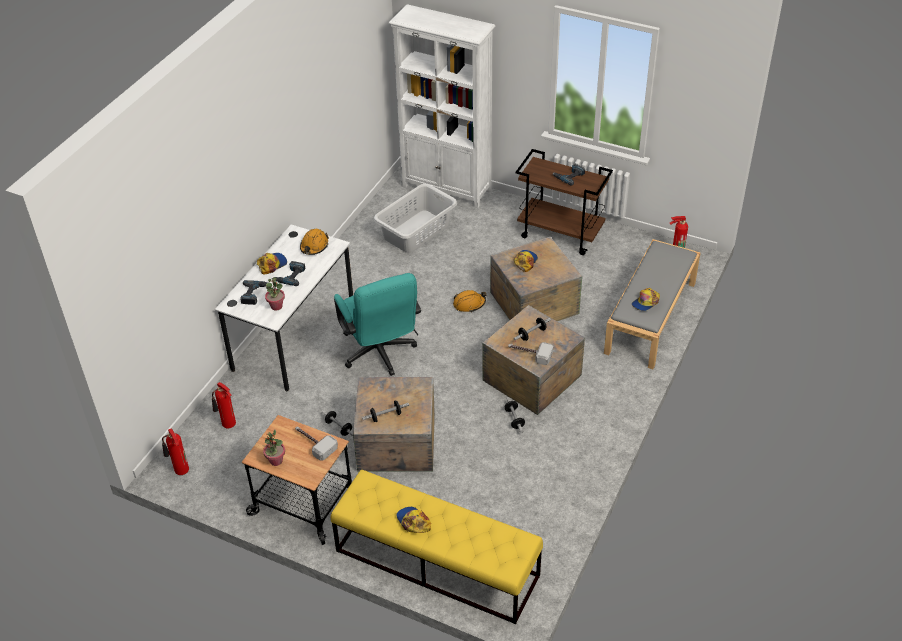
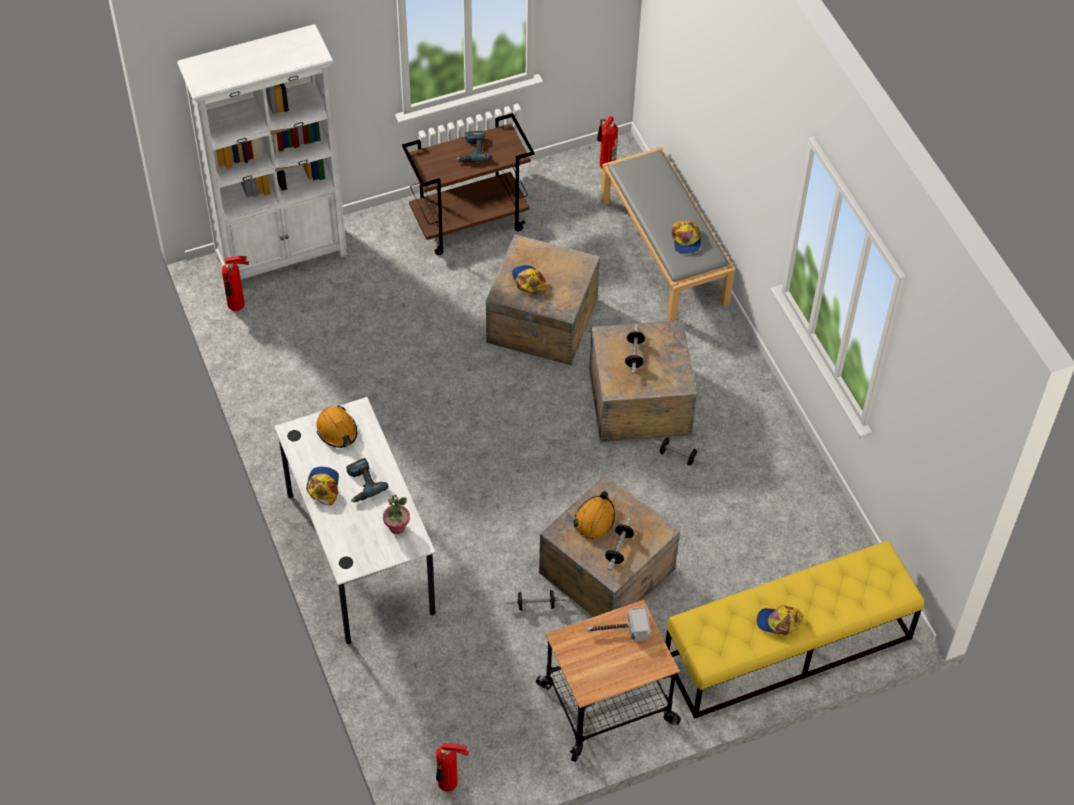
camera: 50 degrees left, 10 degrees up
(228, 424) = (426, 698): fire extinguisher -> fire extinguisher (237, 306)
(255, 294) = (355, 533): power drill -> none
(276, 461) = (608, 677): potted plant -> none
(380, 354) = (471, 497): turquoise office chair -> none
(416, 231) = (319, 332): grey laundry basket -> none
(469, 304) = (483, 372): orange hard hat -> orange hard hat (594, 519)
(529, 354) = (658, 377): hammer -> none

